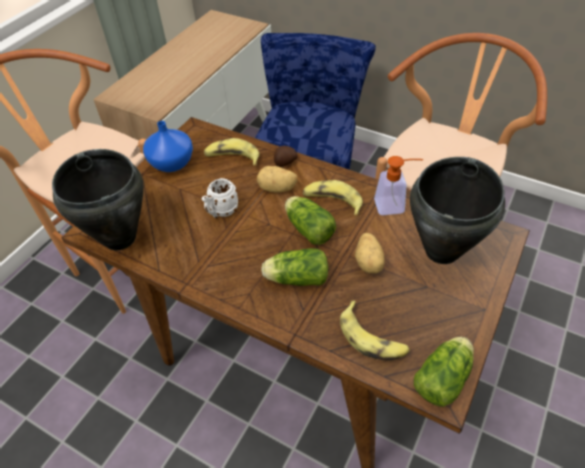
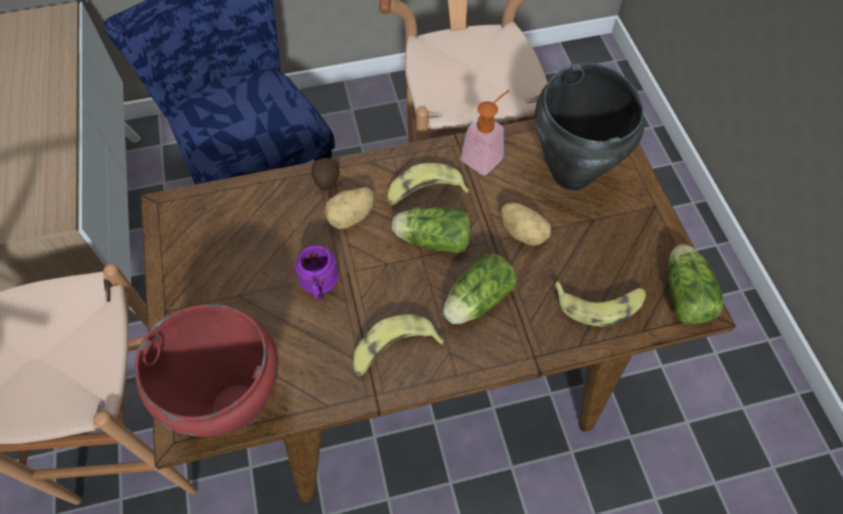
camera: 45 degrees left, 10 degrees up
(119, 239) = (236, 408): black cooking pot -> red cooking pot
(172, 164) = (190, 271): blue vase -> none
(221, 212) = (320, 288): white mug -> purple mug
(232, 158) = (258, 214): banana -> banana (393, 350)

